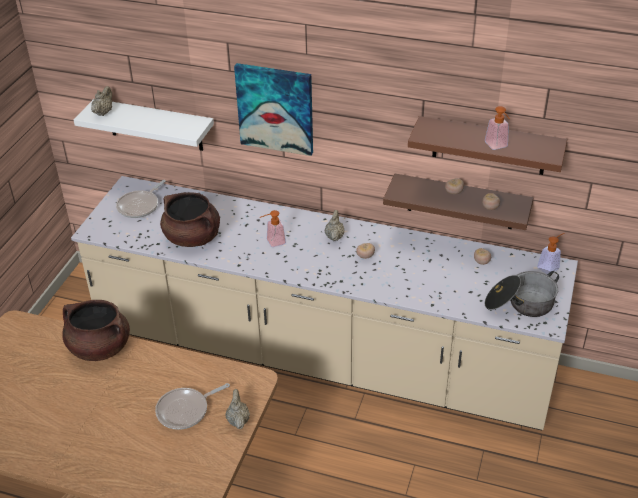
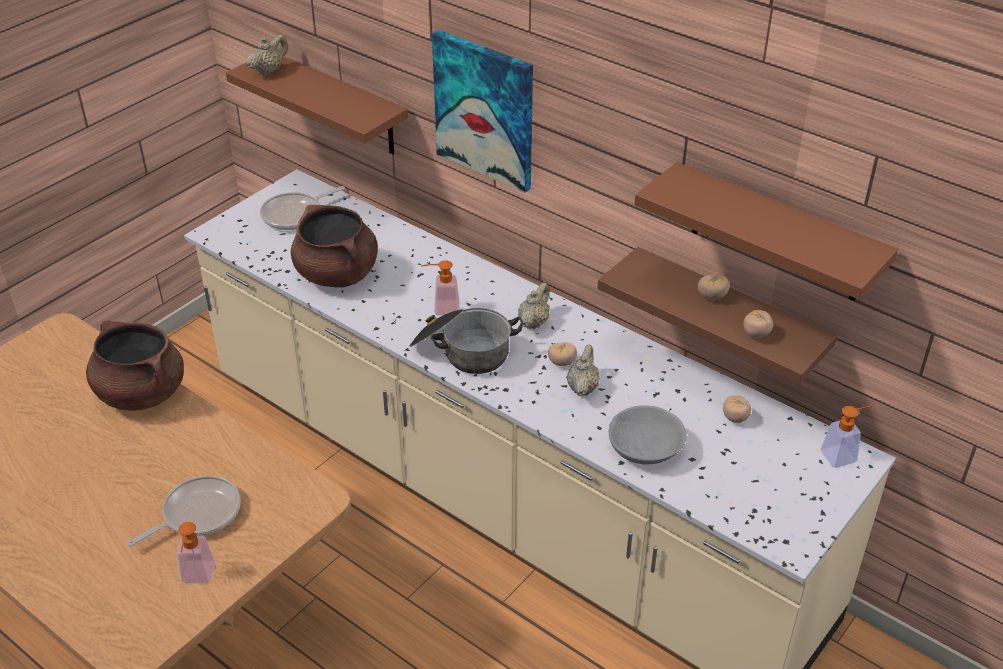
camera: 20 degrees right, 0 degrees up
(155, 125) = (338, 104): white shelf -> brown shelf
(185, 410) = (197, 514): frying pan -> frying pan turned 150 degrees clockwise
(238, 420) = (258, 550): beige teapot -> beige teapot (582, 388)
(441, 293) = (645, 448): none -> grey bowl
(498, 146) = (772, 235): soap dispenser -> soap dispenser (197, 578)
(520, 304) = (761, 500): cooking pot -> cooking pot (463, 352)

